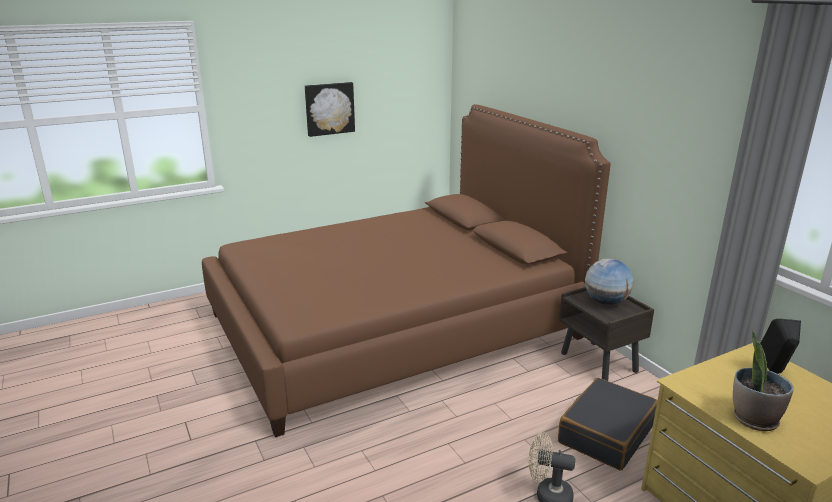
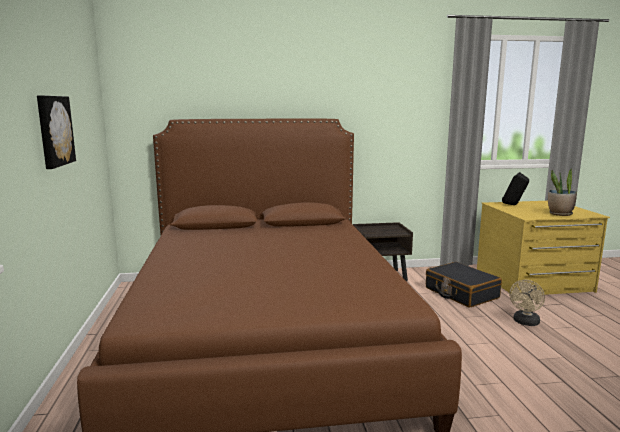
camera: 70 degrees left, 10 degrees down
(606, 302) = (379, 229): globe -> none

